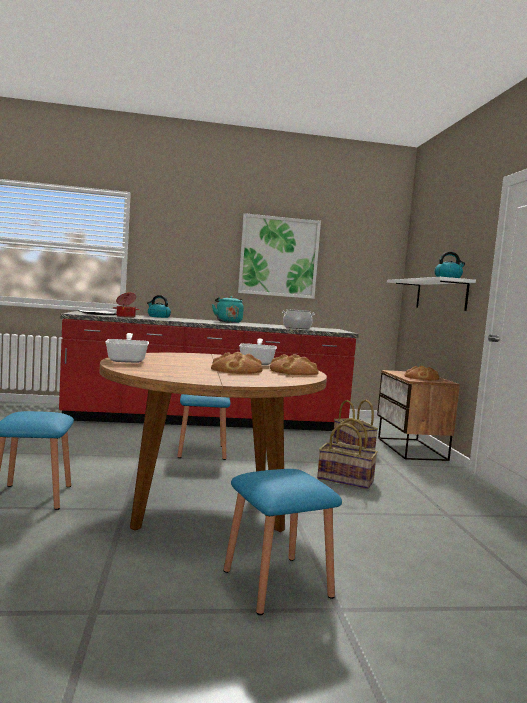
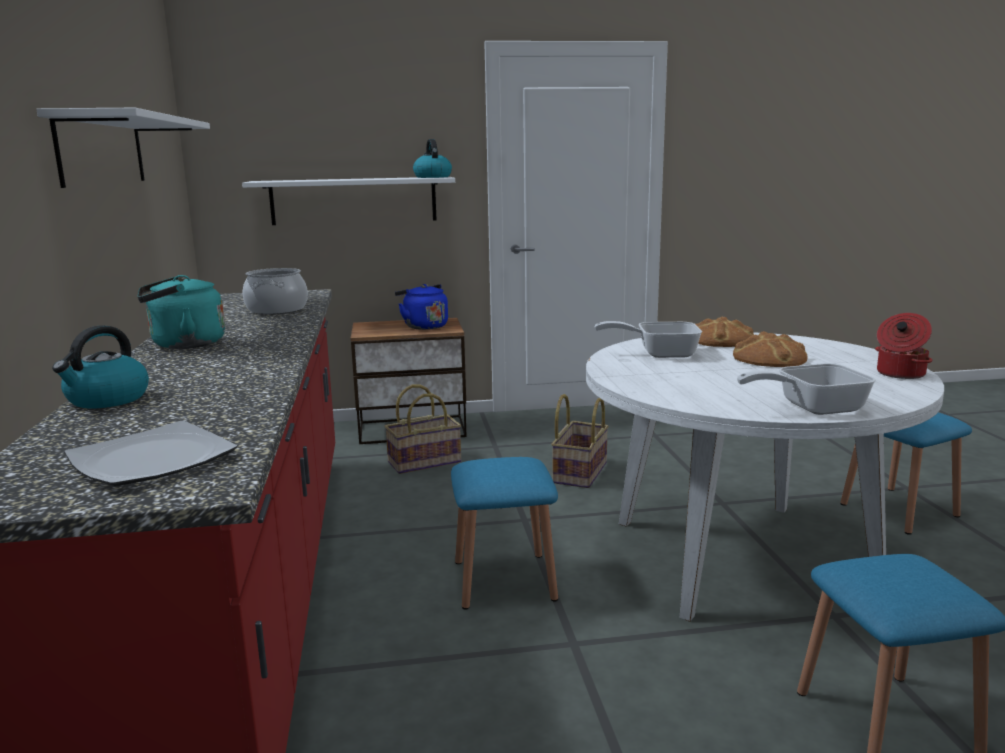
camera: 90 degrees left, 10 degrees up
(125, 317) = (235, 420): cooking pot -> cooking pot (899, 374)
(206, 501) = (739, 556): brown dining table -> white dining table
(279, 257) = (102, 150): picture -> white shelf
(421, 378) = (423, 326): bread -> blue kettle

